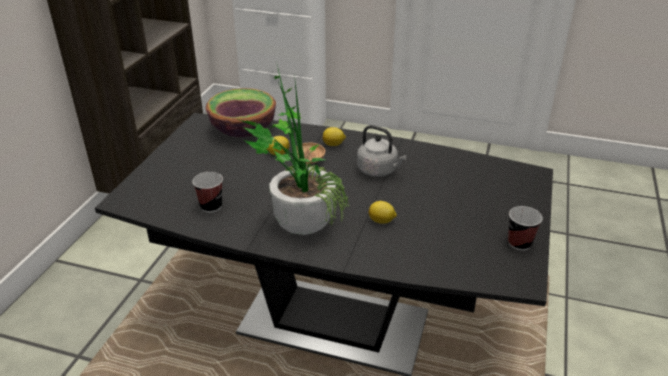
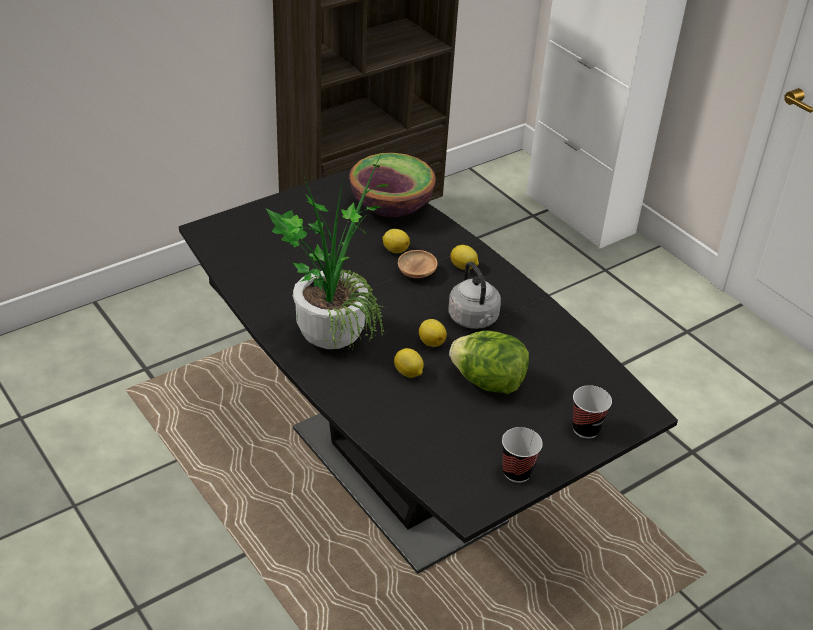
camera: 35 degrees right, 5 degrees up
(211, 206) = (272, 275): cup -> cup (586, 429)
(370, 195) = (431, 342): none -> lemon
(434, 201) = (488, 382): none -> lettuce

